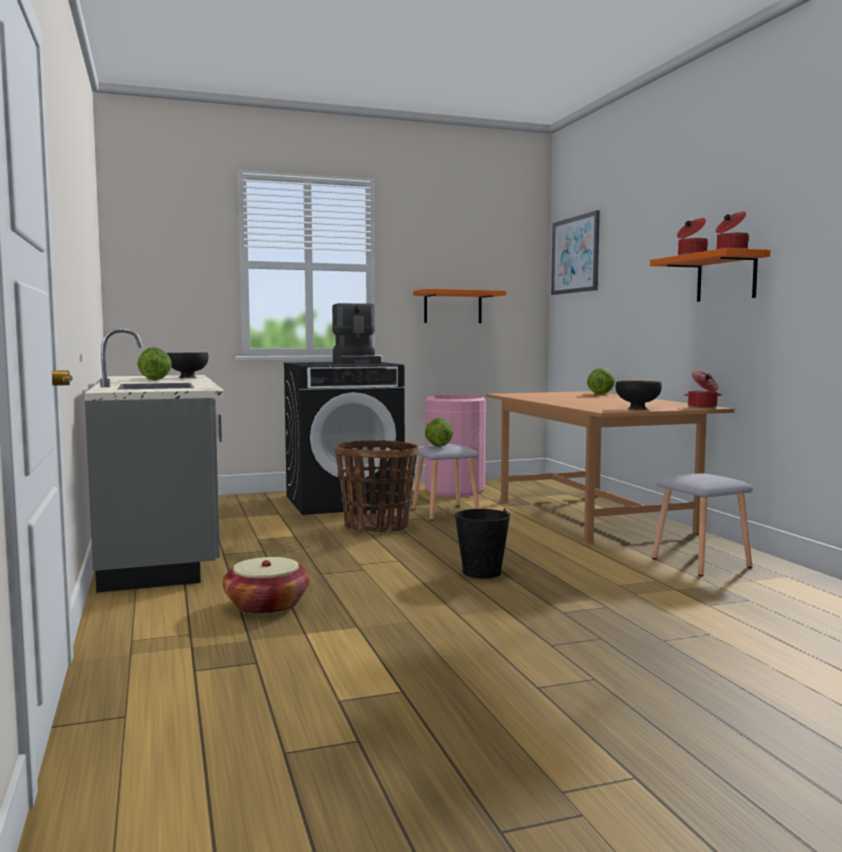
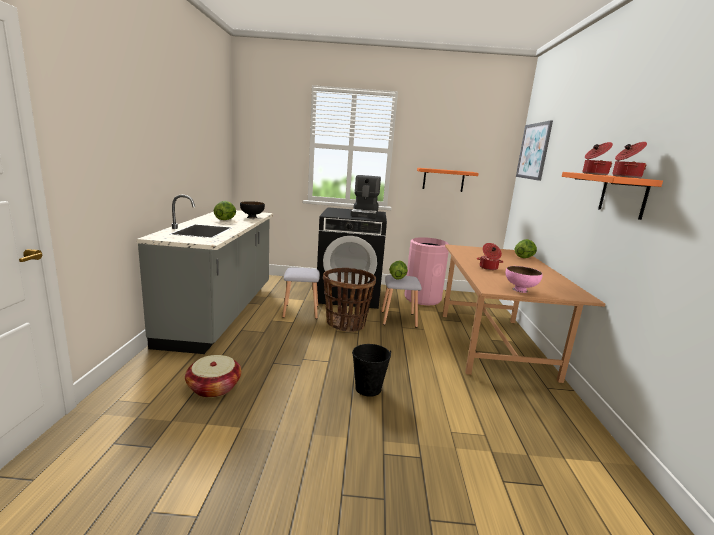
camera: 20 degrees right, 10 degrees up
(638, 409) = (520, 290): black bowl -> pink bowl
(700, 563) = (535, 422): grey stool -> grey stool (300, 311)
(702, 407) = (579, 296): cooking pot -> cooking pot (488, 268)

